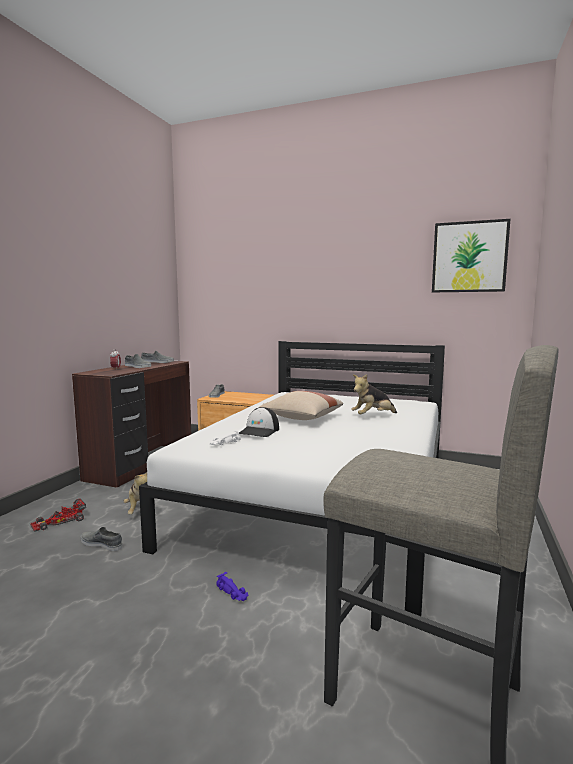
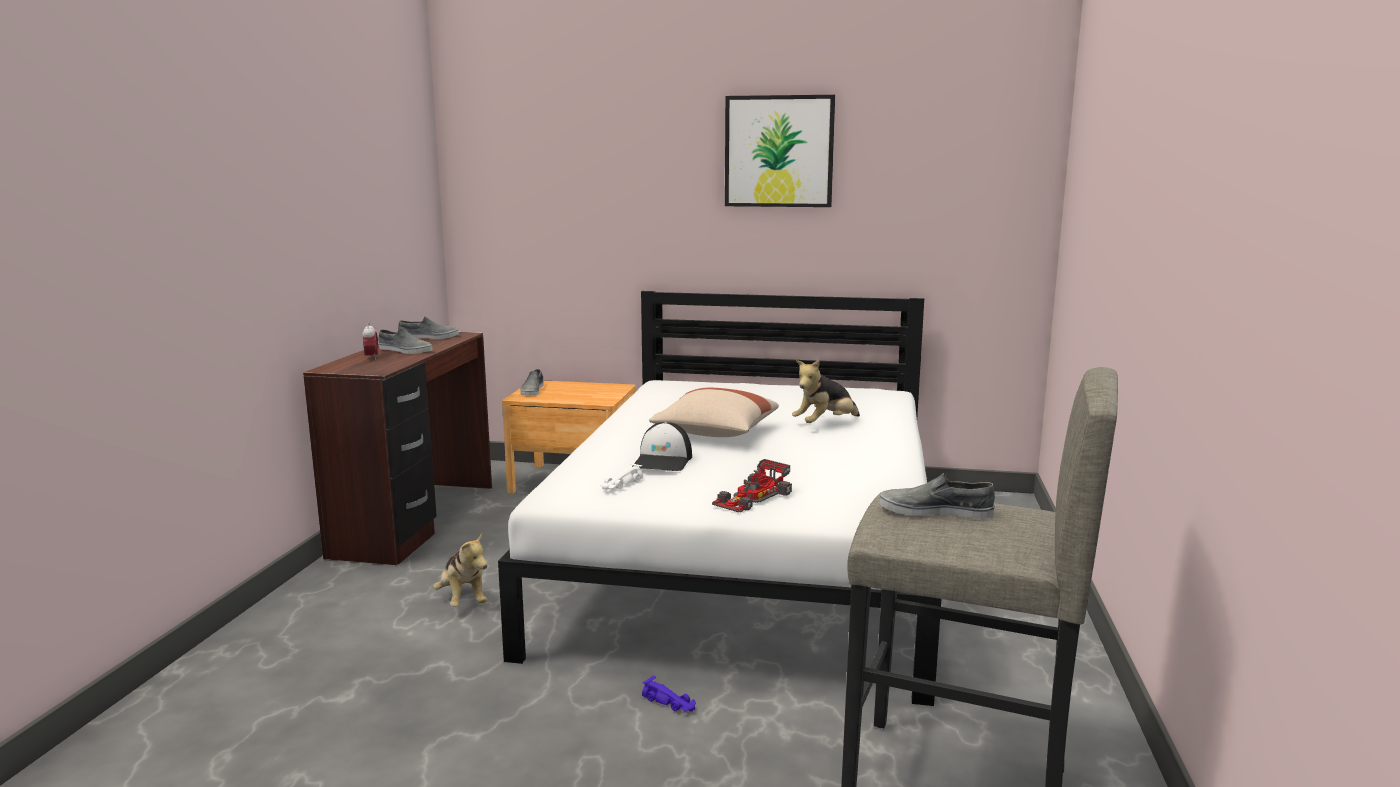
camera: 10 degrees left, 5 degrees up
(59, 521) = (333, 627): toy car -> toy car (752, 497)
(101, 544) = (430, 656): grey shoe -> grey shoe (935, 511)
(469, 257) = (962, 154): picture -> picture (779, 151)

